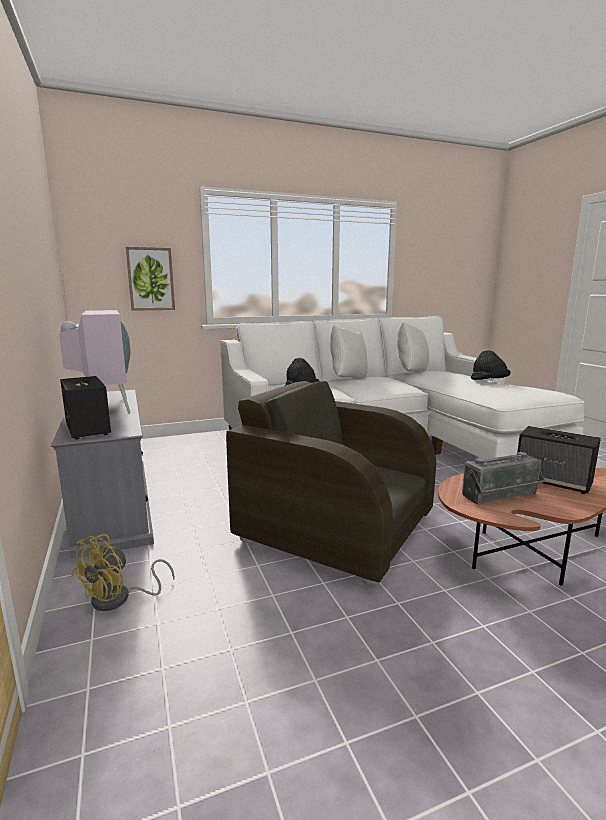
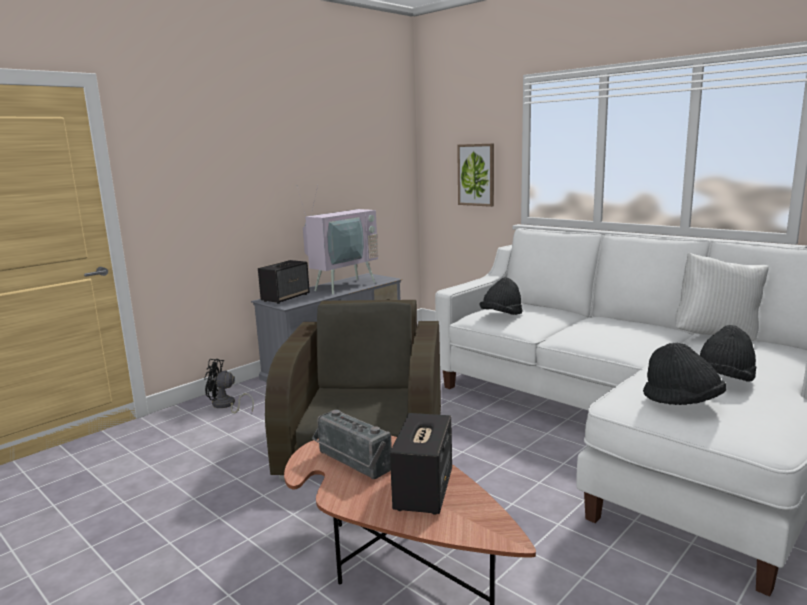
camera: 65 degrees right, 0 degrees up
(119, 599) = (226, 405): yellow fan -> black fan
(347, 378) = (611, 319): white pillow -> none
(518, 391) = (682, 402): none -> black hat

